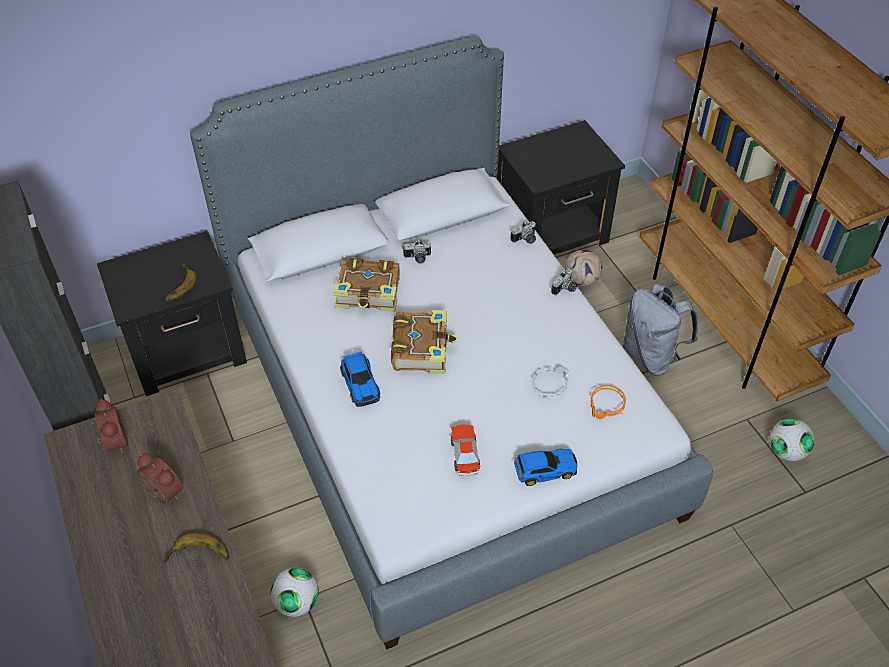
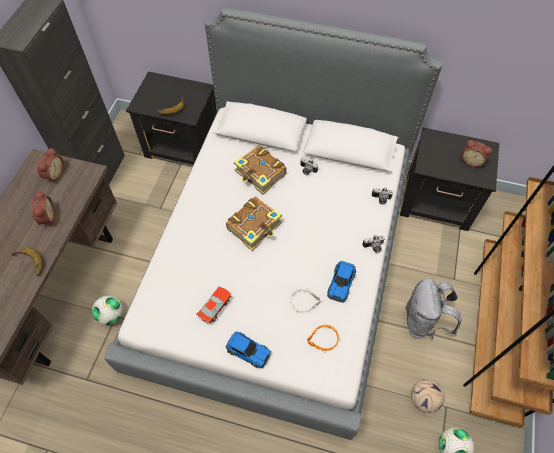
camera: 40 degrees right, 10 degrees up
(360, 383) = (204, 224): toy car -> toy car (341, 283)
(576, 150) = (472, 160): none -> alarm clock
(582, 280) = (426, 244): football -> football (424, 399)

